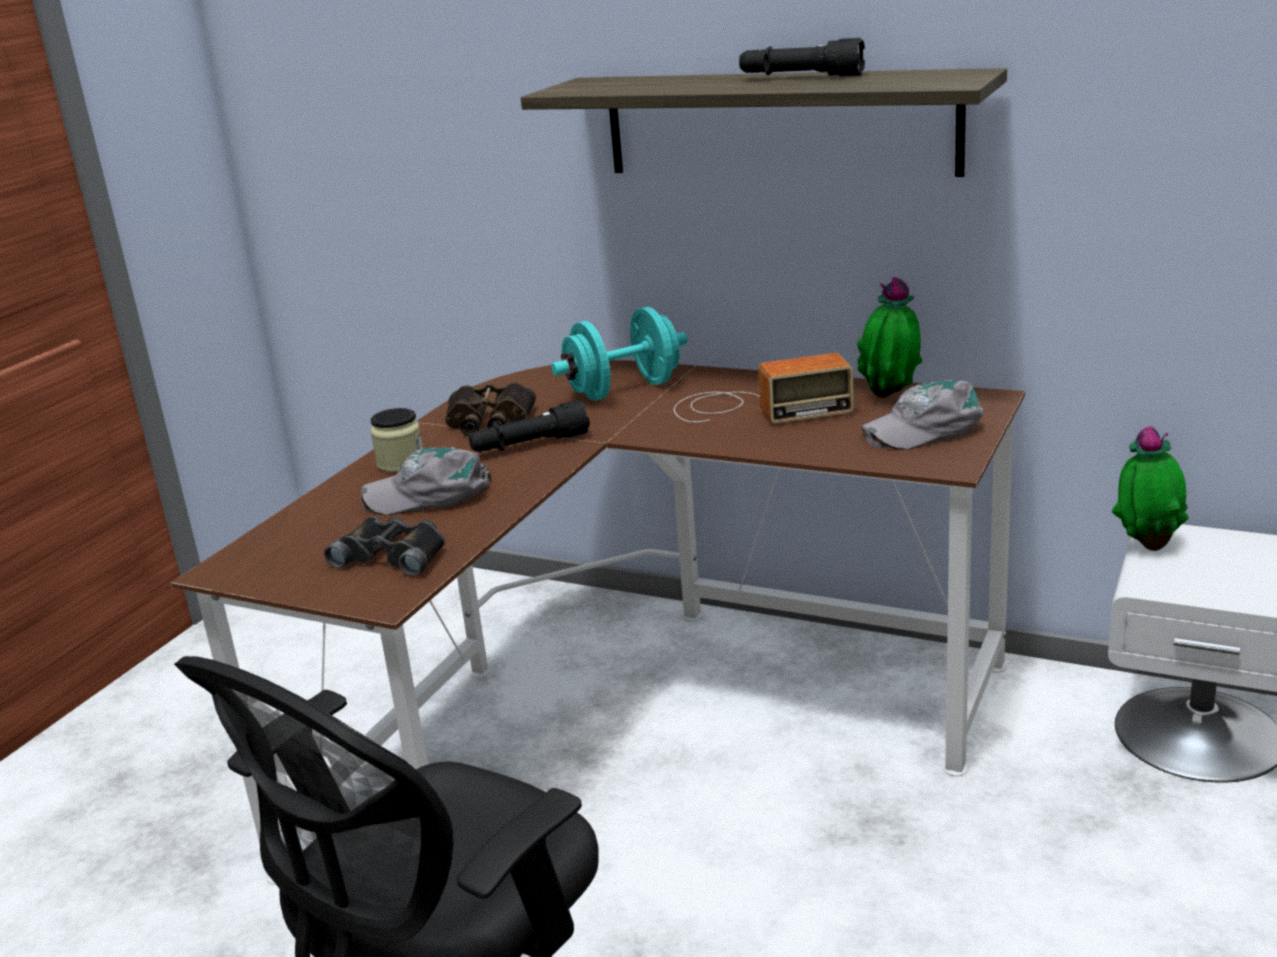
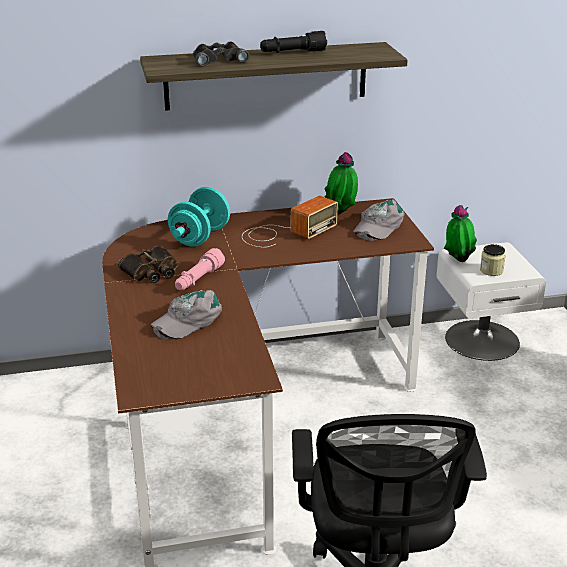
camera: 40 degrees left, 5 degrees up
(393, 554) = (223, 356): black binoculars -> black binoculars (218, 59)
(401, 463) = (139, 308): jar -> jar (491, 270)
(530, 445) = (198, 279): black flashlight -> pink flashlight

